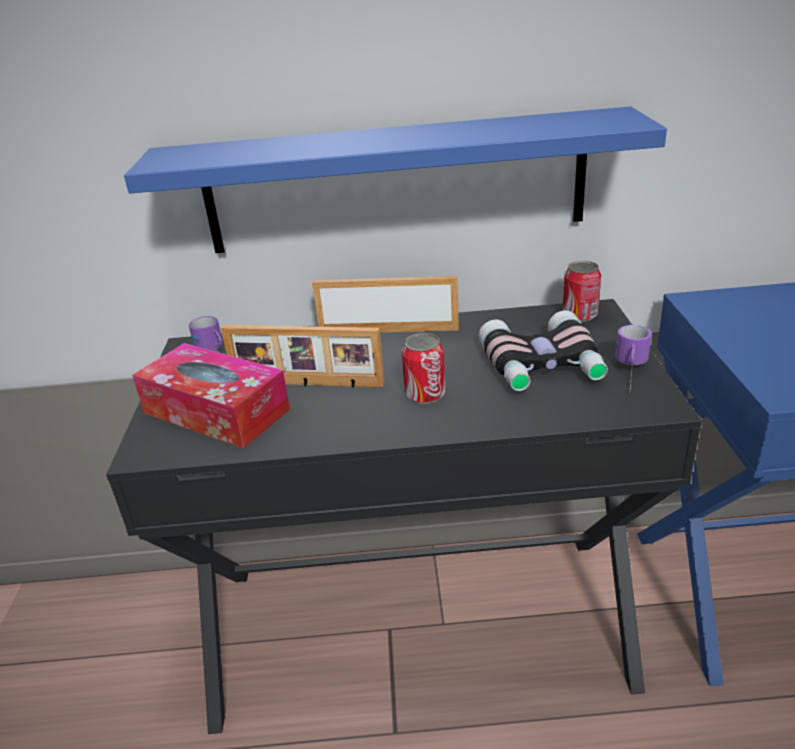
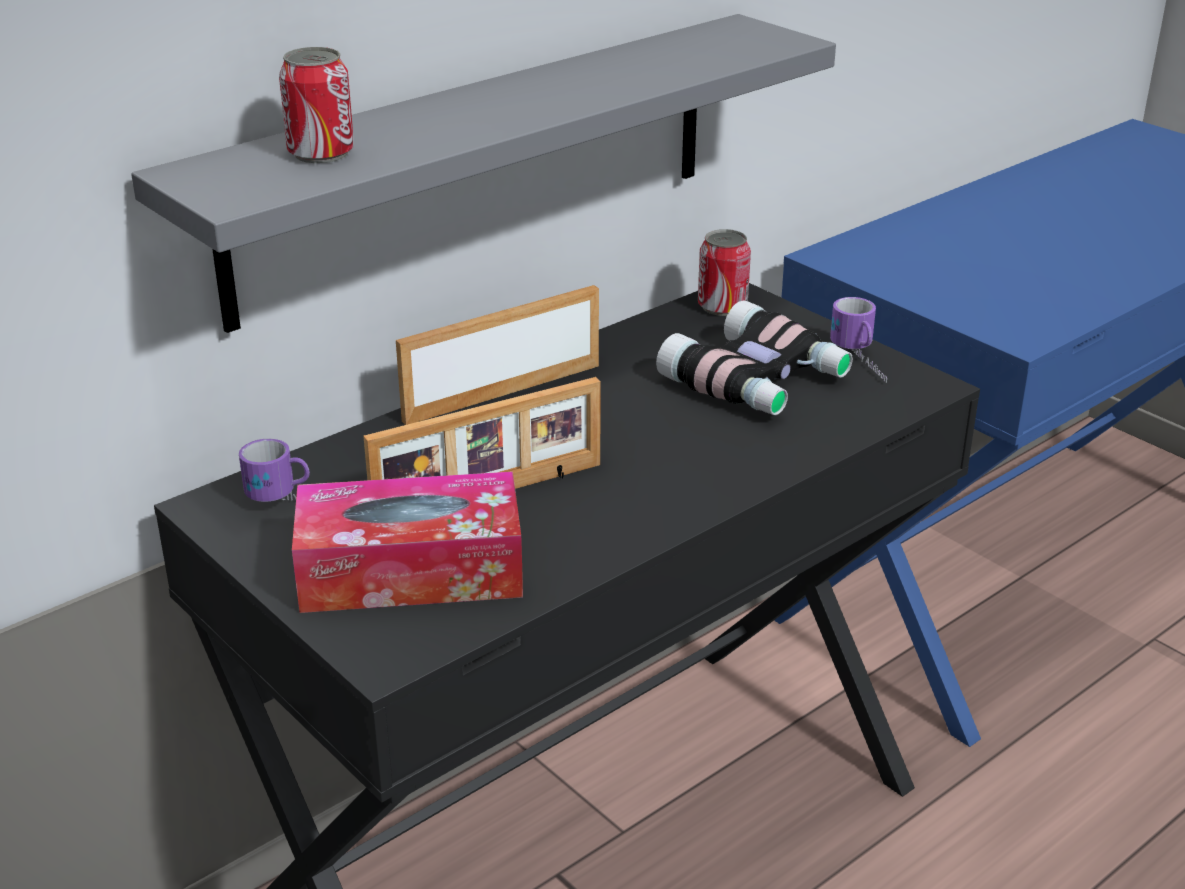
camera: 40 degrees left, 0 degrees up
(395, 183) = (478, 165): blue shelf -> grey shelf
(425, 394) = (664, 456): can -> can (321, 153)

